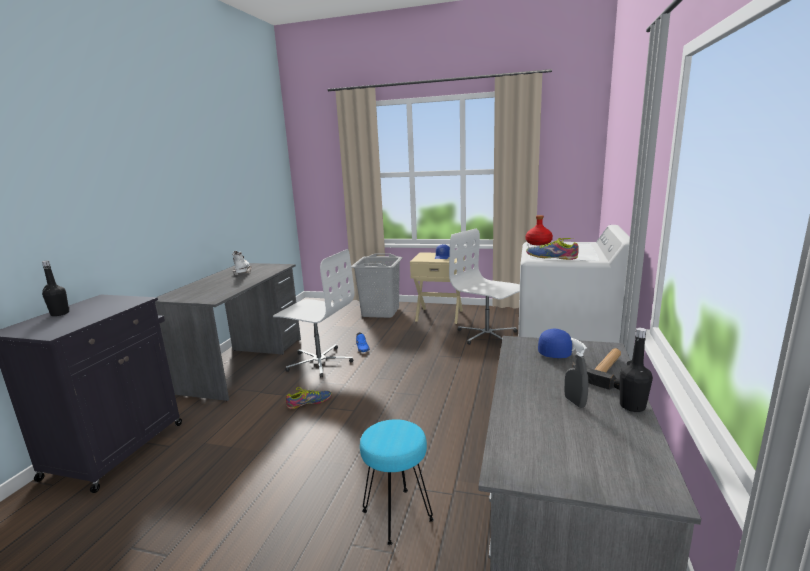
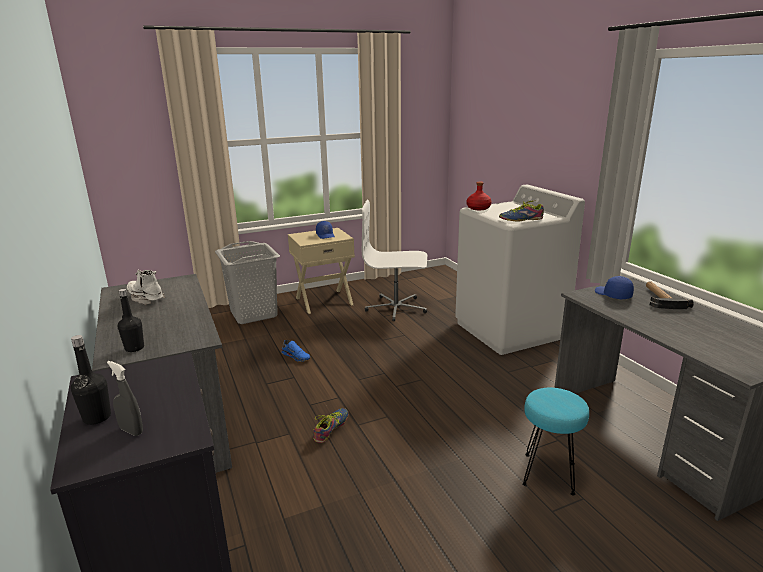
camera: 40 degrees left, 5 degrees up
(319, 362) = (272, 386): white office chair -> none
(574, 402) = (689, 322): grey spray bottle -> grey spray bottle (131, 430)
(632, 406) = (713, 314): black bottle -> black bottle (134, 348)

